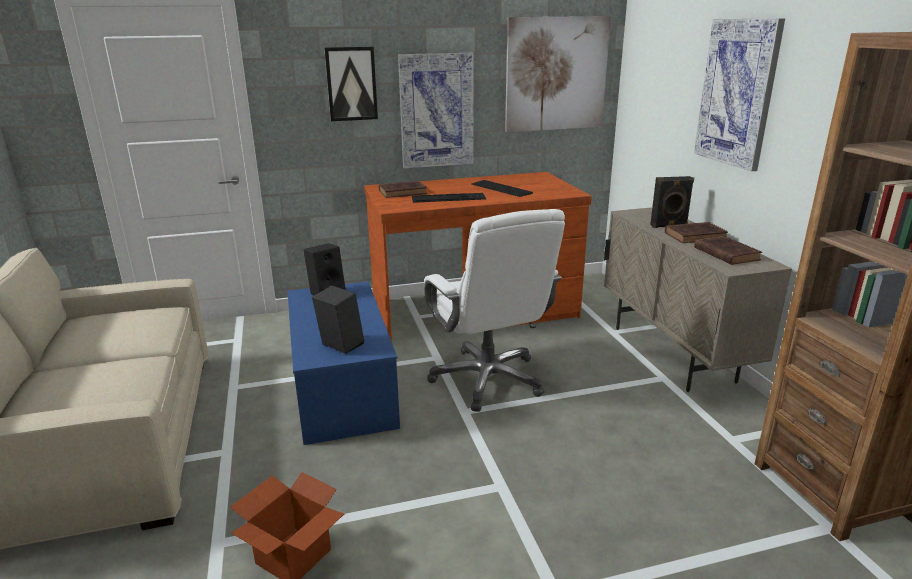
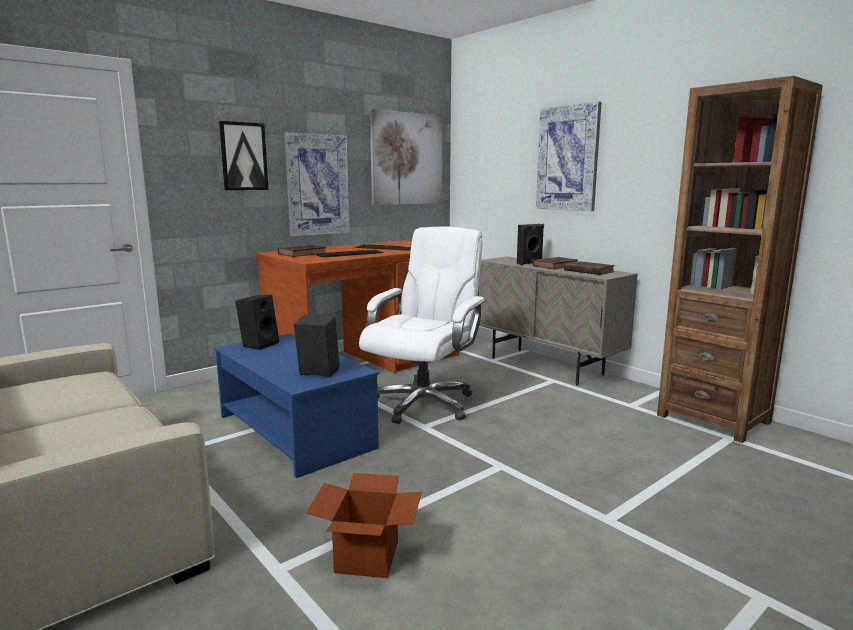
camera: 25 degrees left, 10 degrees down
(488, 379) = (423, 403): white office chair -> white office chair turned 105 degrees counterclockwise

